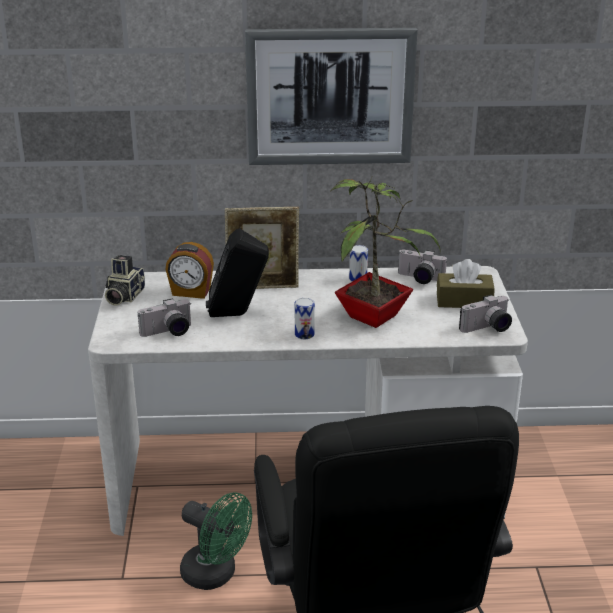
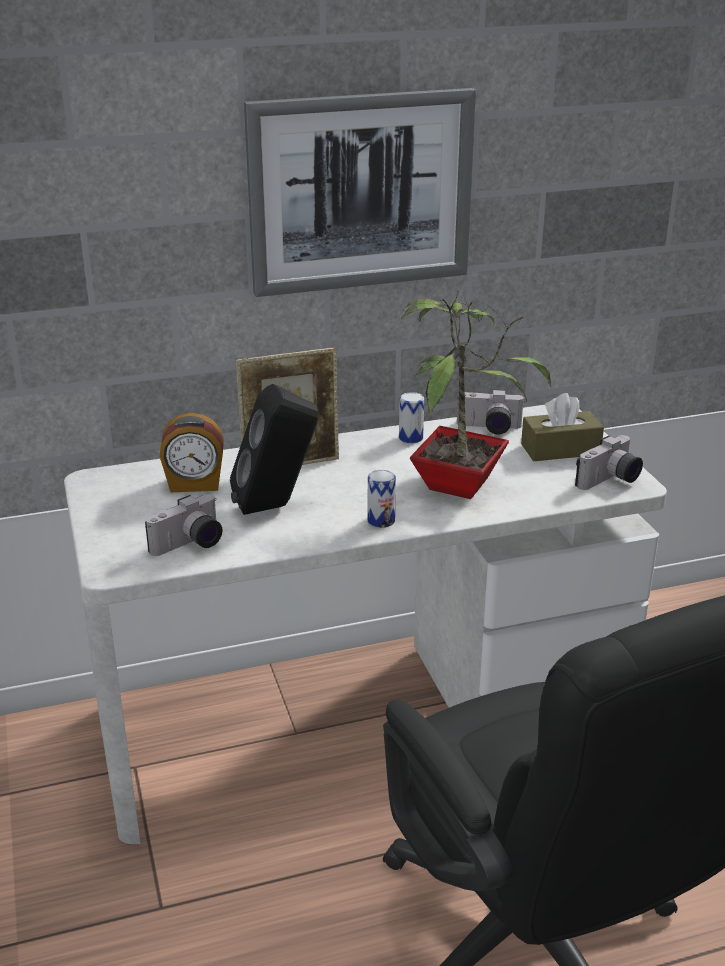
camera: 15 degrees left, 0 degrees up
(123, 296) = (100, 502): camera -> none
(216, 575) = (292, 874): green fan -> none

